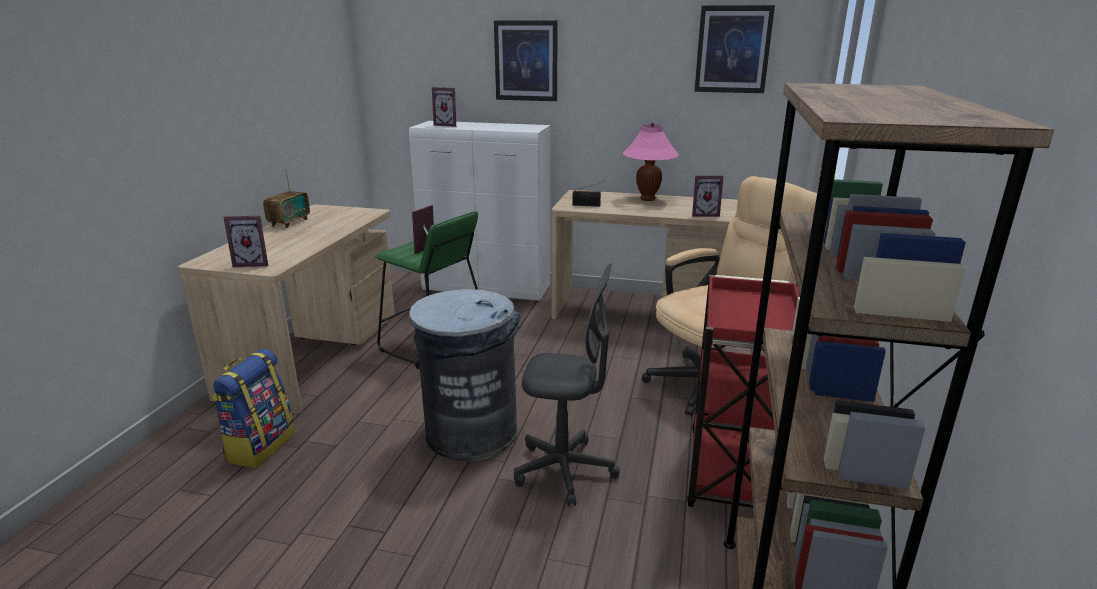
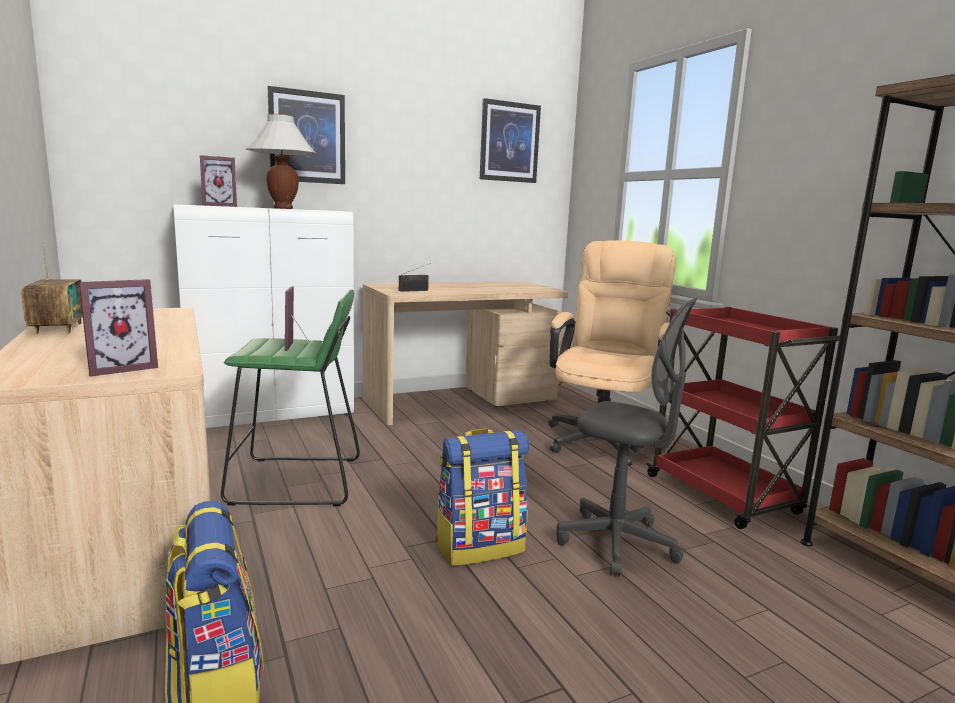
camera: 40 degrees left, 10 degrees down
(471, 432) = (480, 546): grey trash can -> backpack
(491, 127) = (283, 208): none -> white table lamp
(564, 470) = (617, 543): grey office chair -> grey office chair turned 60 degrees clockwise
(647, 199) = (453, 284): pink table lamp -> none
(704, 214) = (526, 289): picture frame -> none

